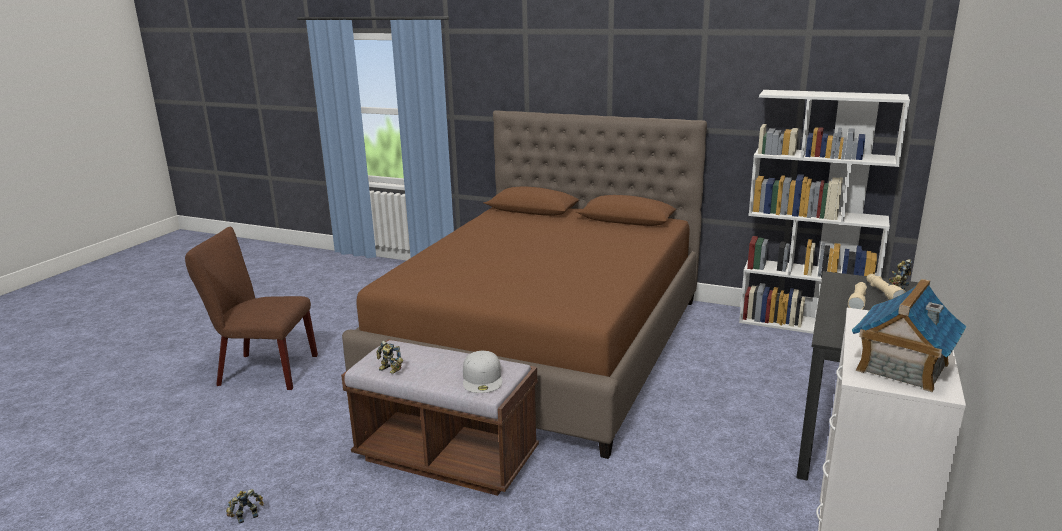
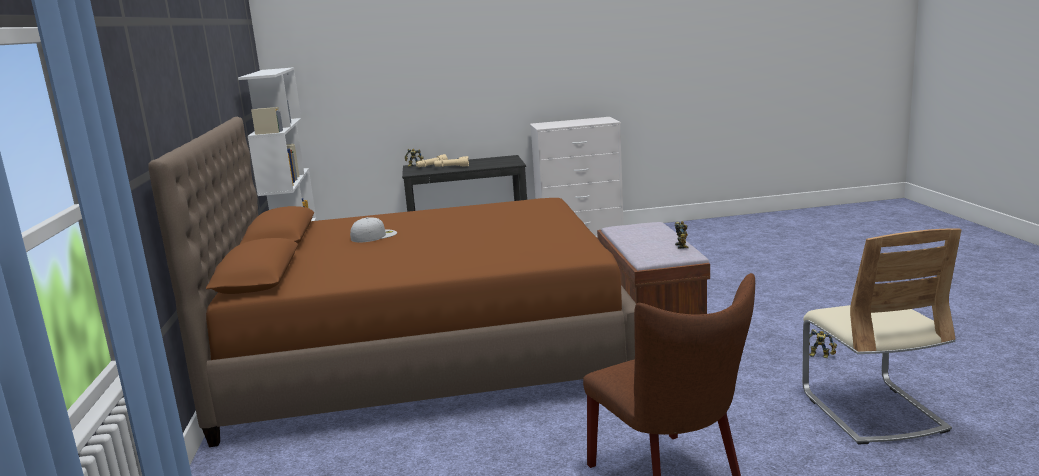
camera: 120 degrees left, 5 degrees down
(163, 478) = (871, 411): none -> beige chair
(483, 378) = (643, 227): white cap -> white cap (374, 236)
(901, 367) = (591, 120): toy house -> none

